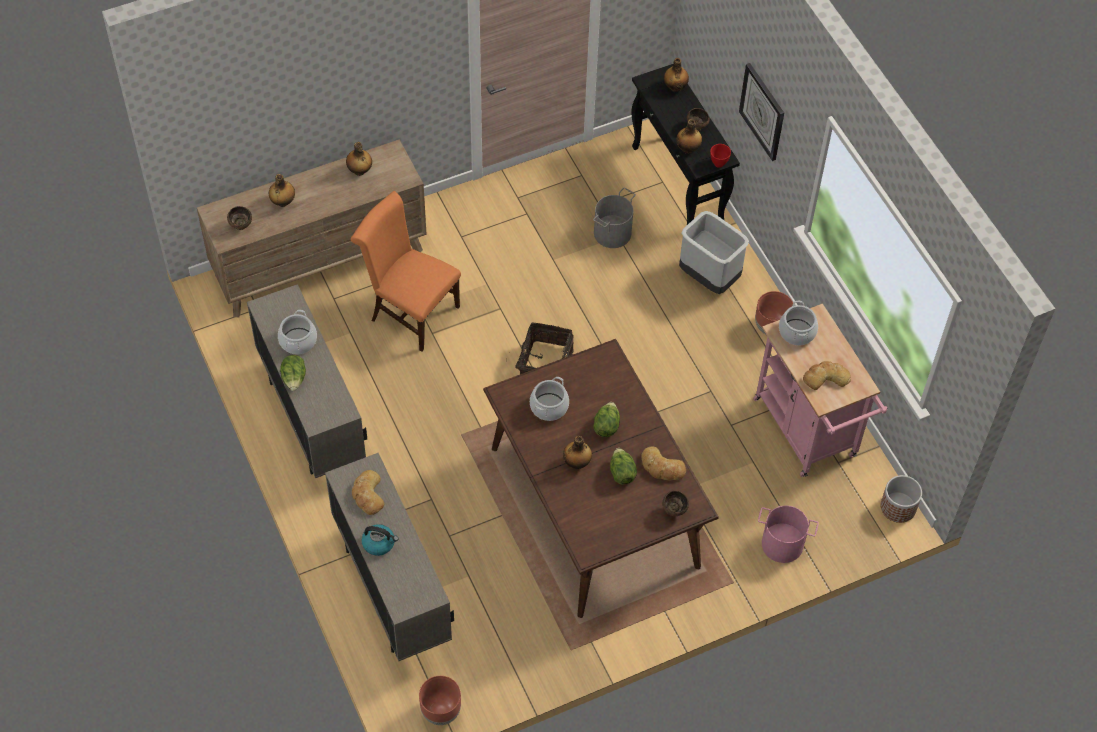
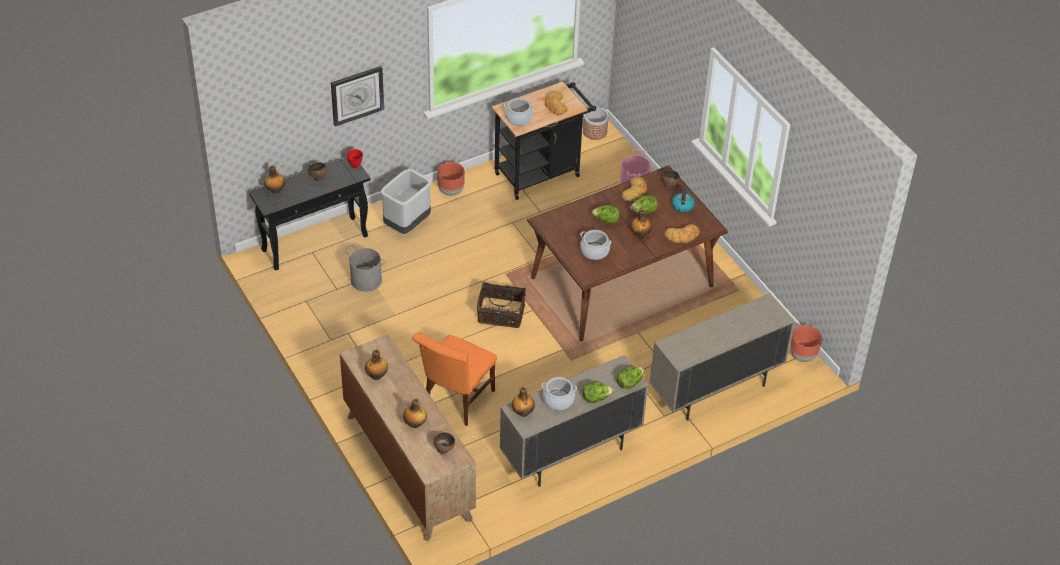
camera: 95 degrees left, 10 degrees down
(313, 417) = (629, 383): none -> lettuce
(368, 495) = (692, 344): bread -> bread (682, 236)
(379, 543) = (732, 334): kettle -> kettle (682, 206)
(688, 149) = (340, 182): bottle -> bottle (523, 412)
(809, 433) = (541, 173): pink cart -> black cart

